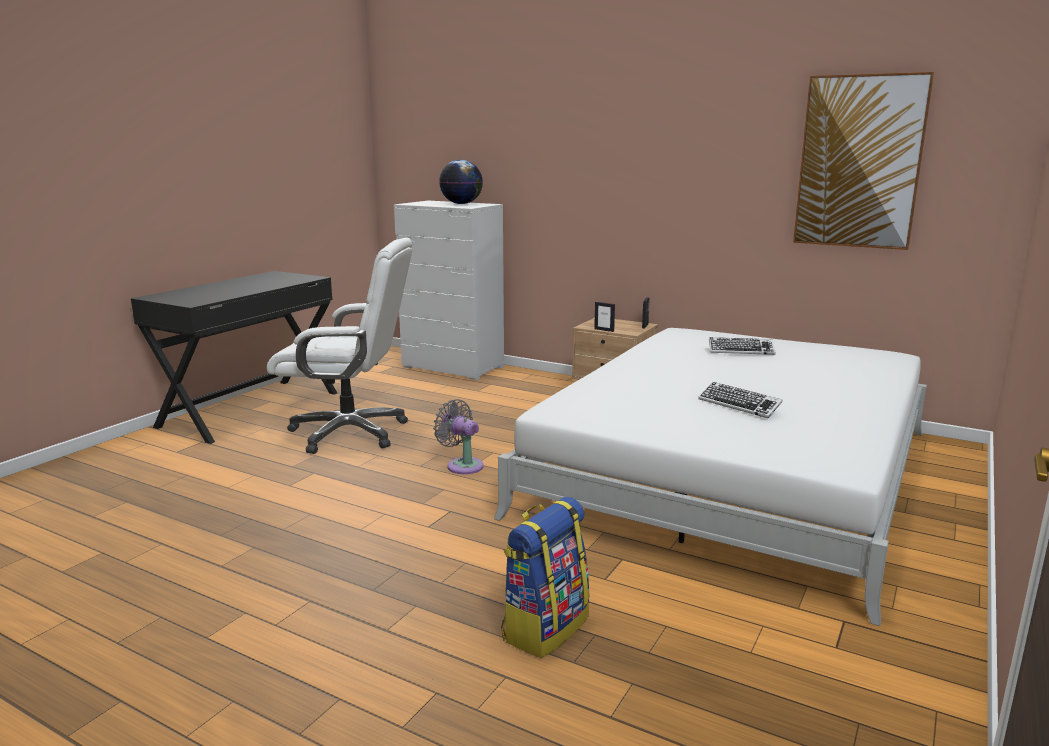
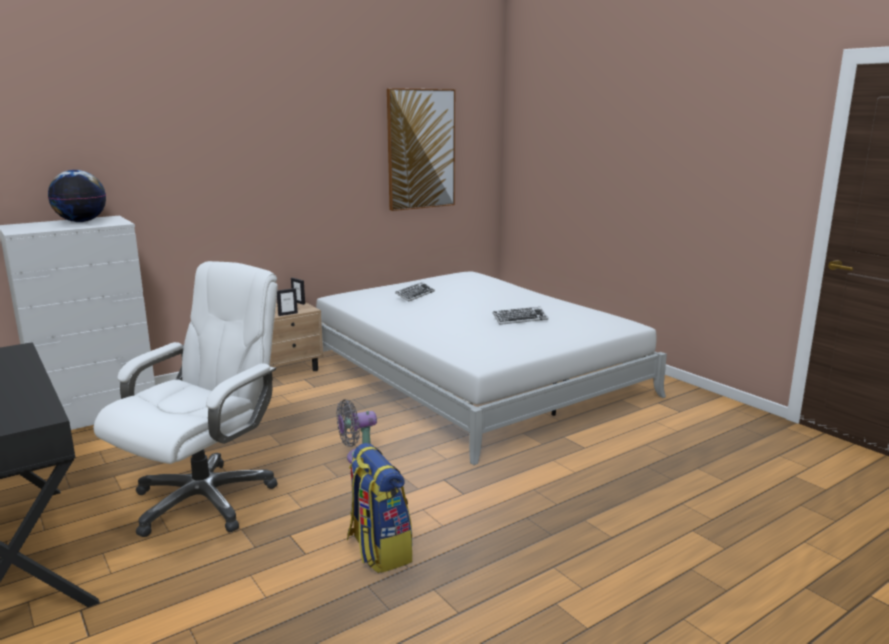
camera: 65 degrees left, 0 degrees up
(544, 627) = (632, 479): backpack -> backpack (378, 550)

